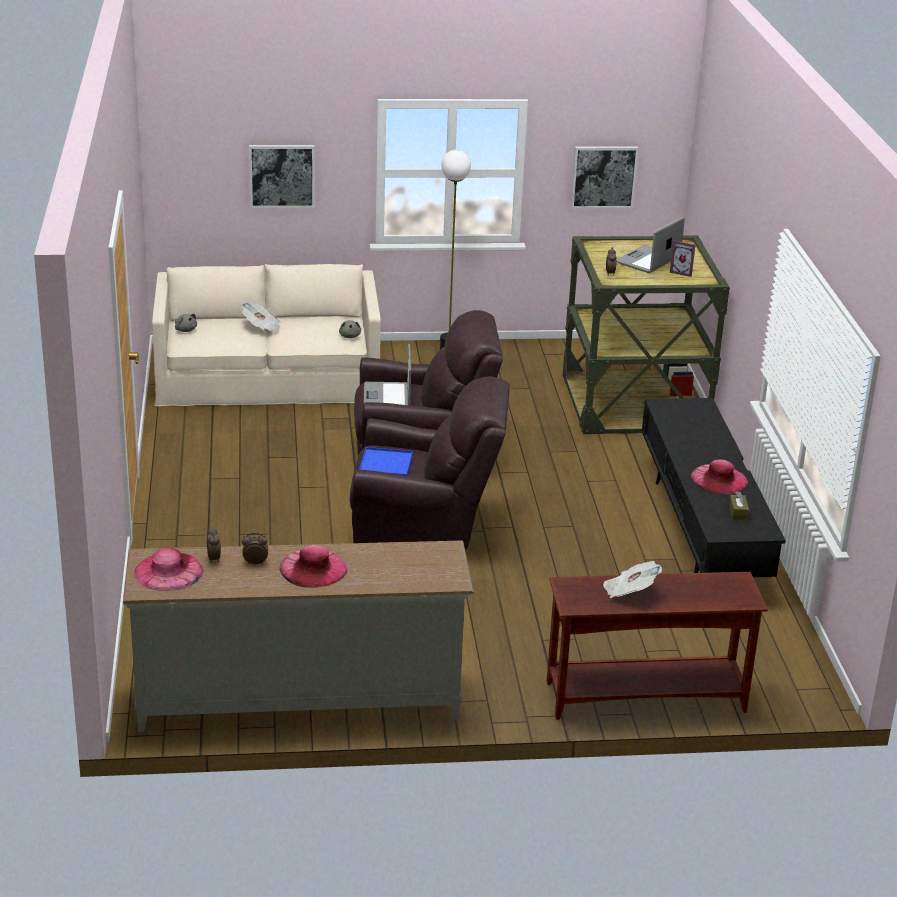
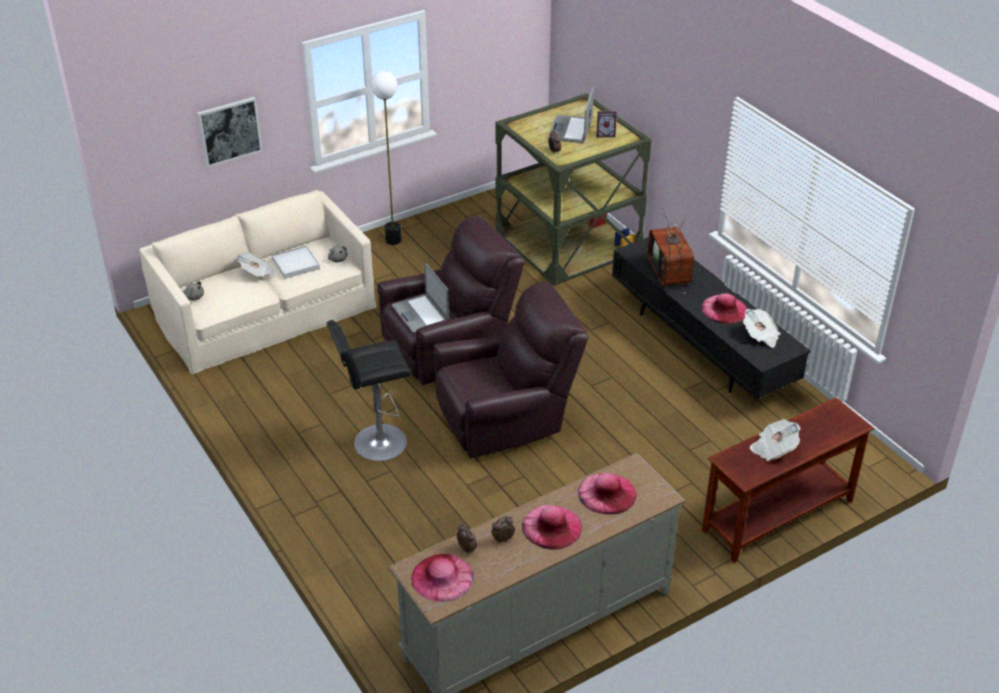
camera: 25 degrees left, 10 degrees up
(277, 508) = (376, 443): none -> black stool
(305, 329) = (295, 264): none -> white tray
(386, 467) = (475, 385): blue tray -> none
(396, 561) = (607, 493): none -> pink hat
(603, 176) = (488, 58): picture -> none
(689, 434) = (671, 273): none -> television
(738, 512) = (760, 336): brown tissue box -> newspaper

